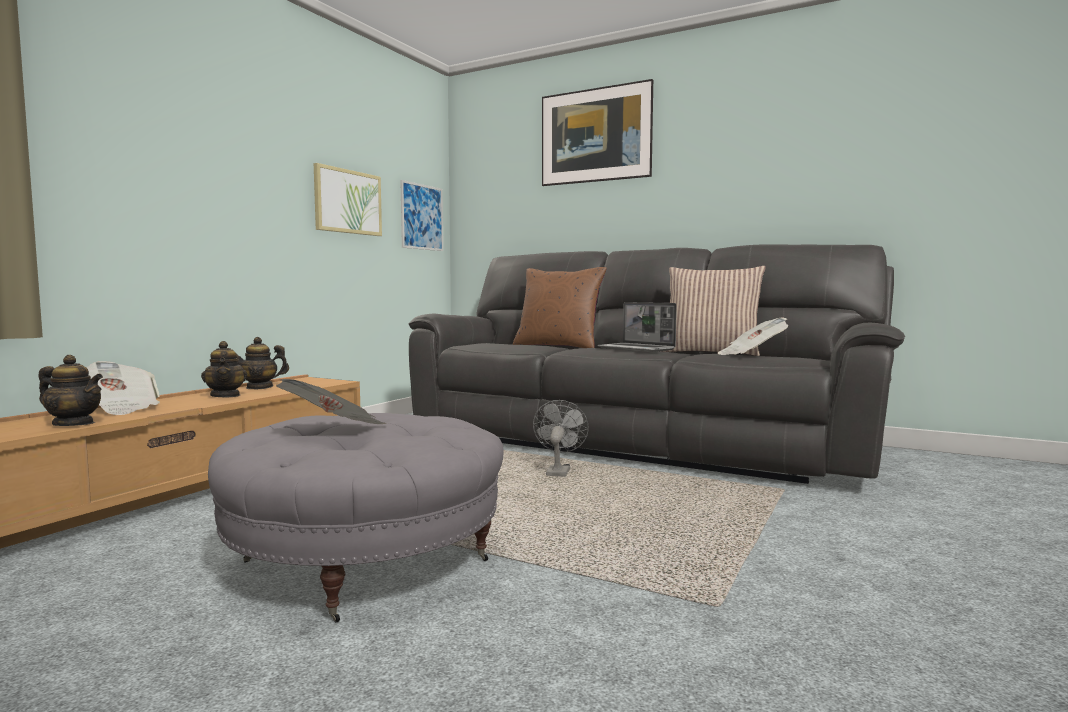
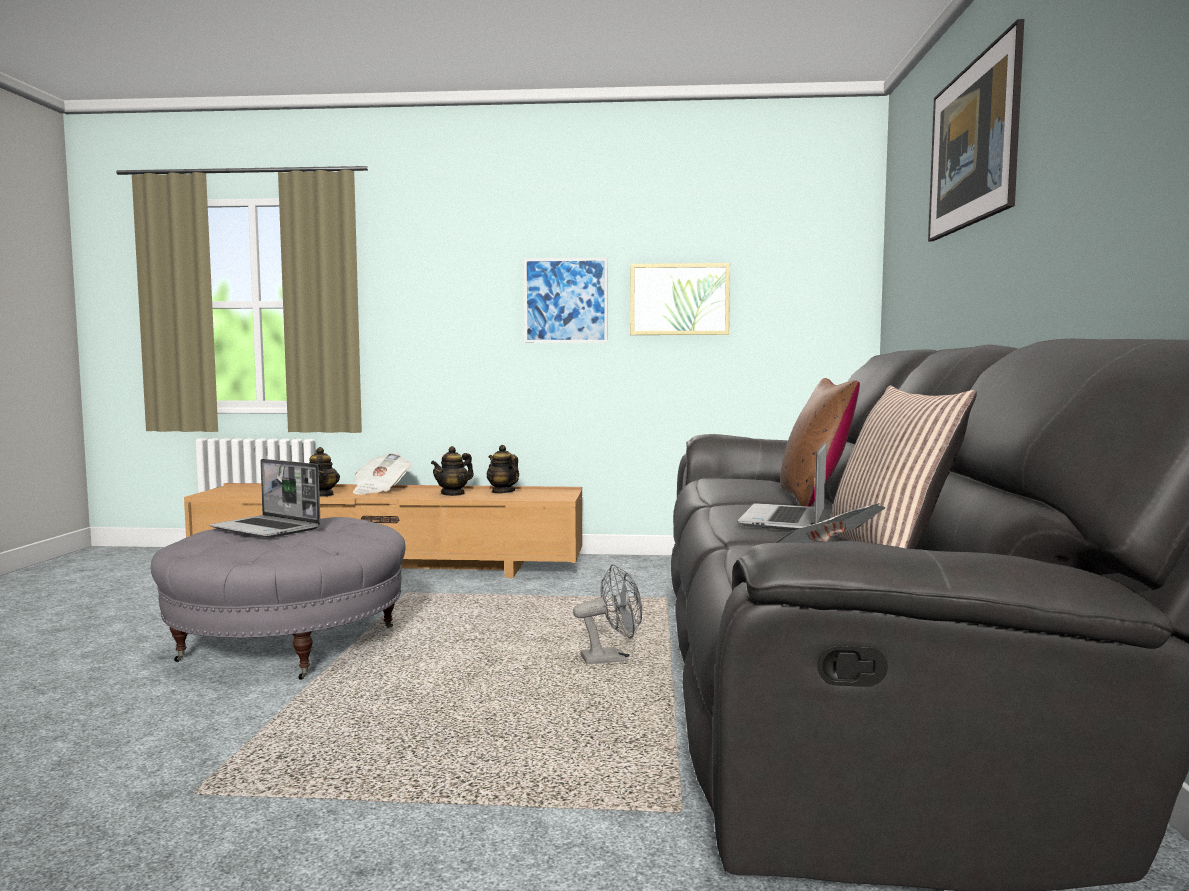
camera: 65 degrees right, 0 degrees up
(334, 431) = (267, 529): newspaper -> laptop
(422, 217) = (815, 303): picture -> picture (565, 300)

